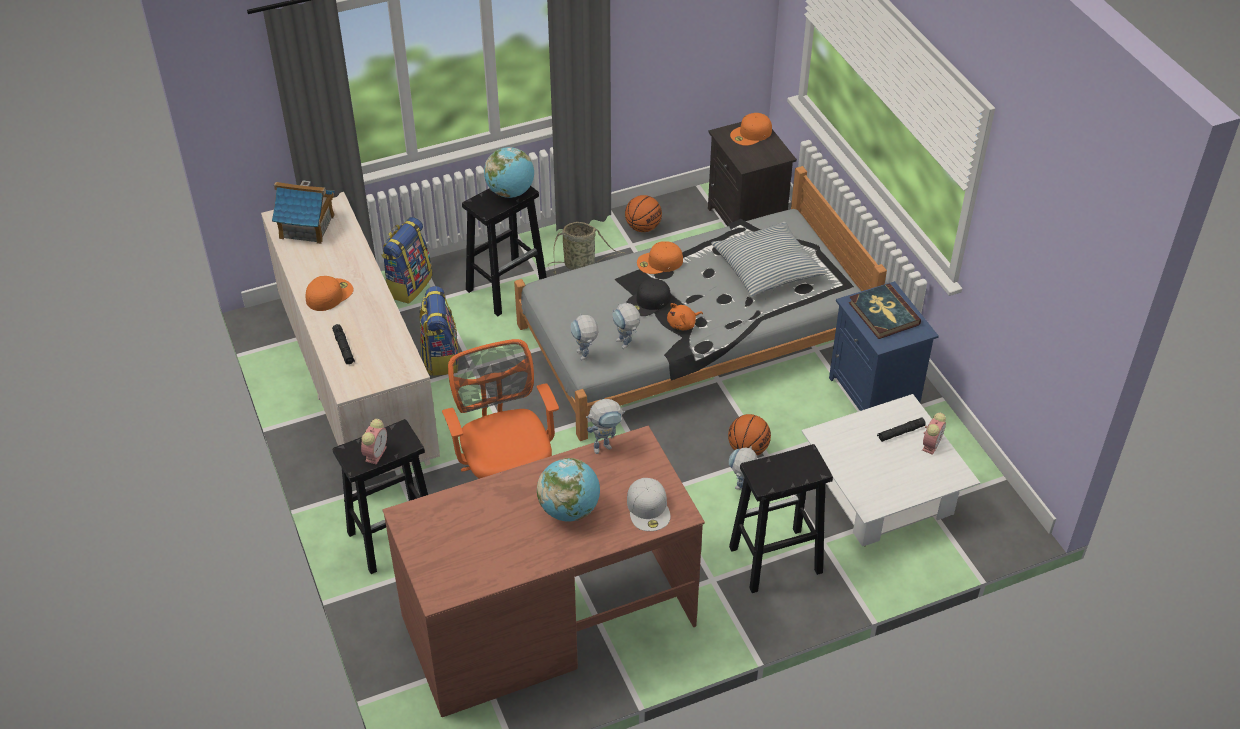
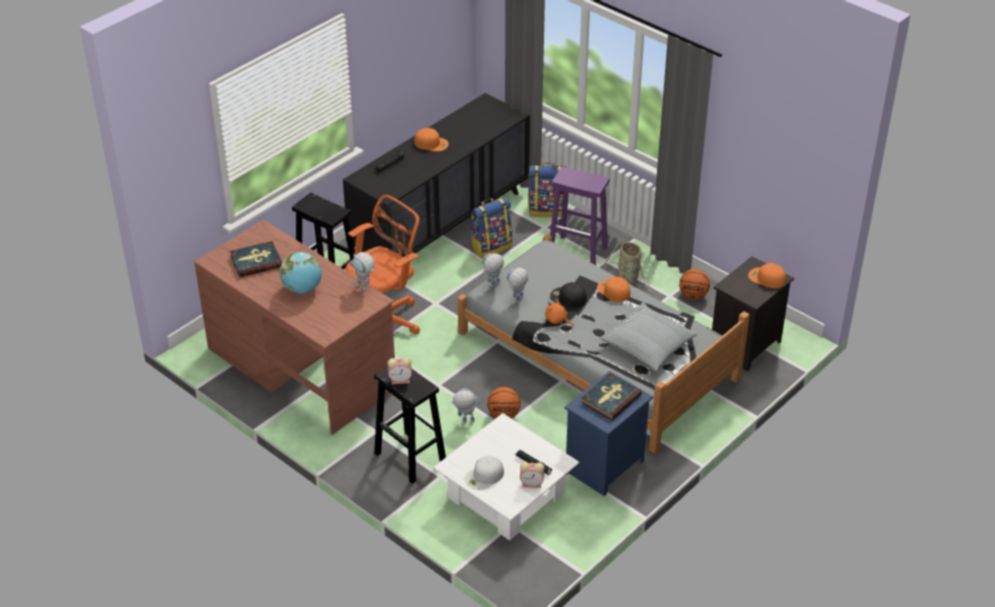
camera: 65 degrees right, 5 degrees down
(307, 227) = (485, 113): toy house -> none
(357, 386) = (441, 222): beige dresser -> black dresser
(376, 453) = (316, 209): alarm clock -> alarm clock (401, 380)
(475, 543) = (256, 261): none -> book
(507, 287) = (578, 253): black stool -> purple stool
(510, 192) = (588, 182): globe -> none
(649, 508) = (322, 321): white cap -> white cap (484, 476)

